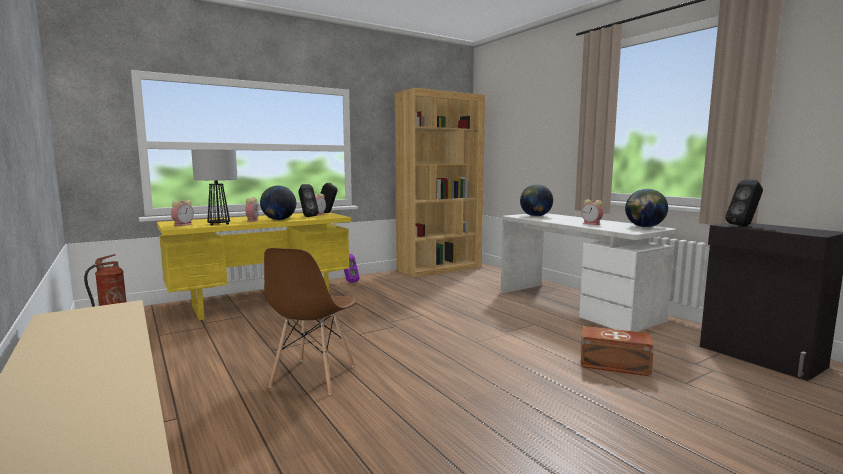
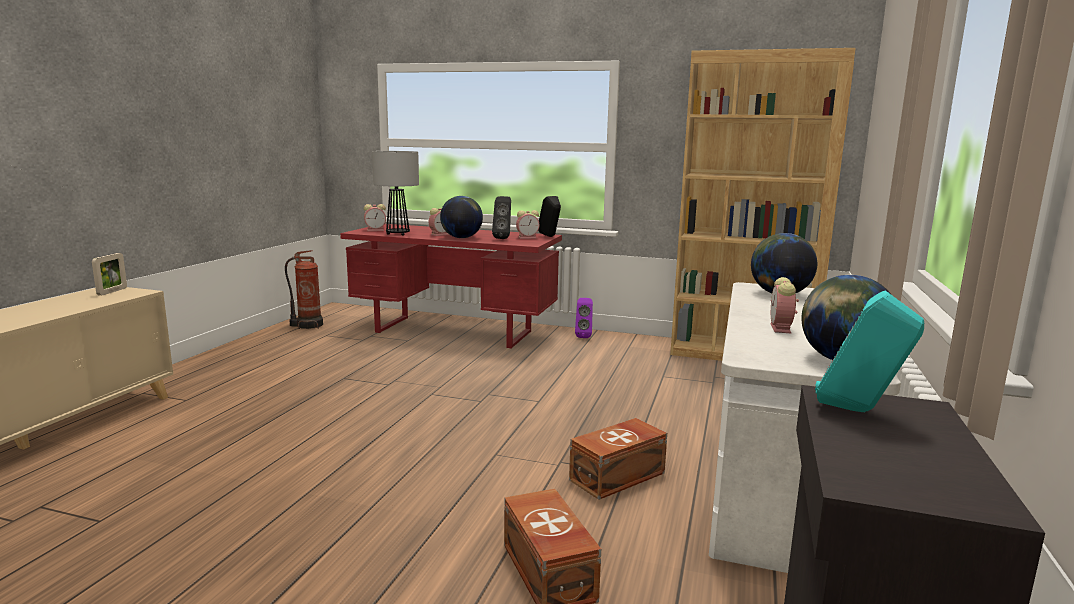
camera: 50 degrees right, 5 degrees up
(82, 314) = (112, 291): none -> picture frame
(263, 302) = (455, 331): yellow desk -> red desk
(313, 377) = (302, 413): brown chair -> none
(537, 326) = (619, 476): none -> brown storage box
(744, 226) = (859, 411): black speaker -> turquoise speaker

